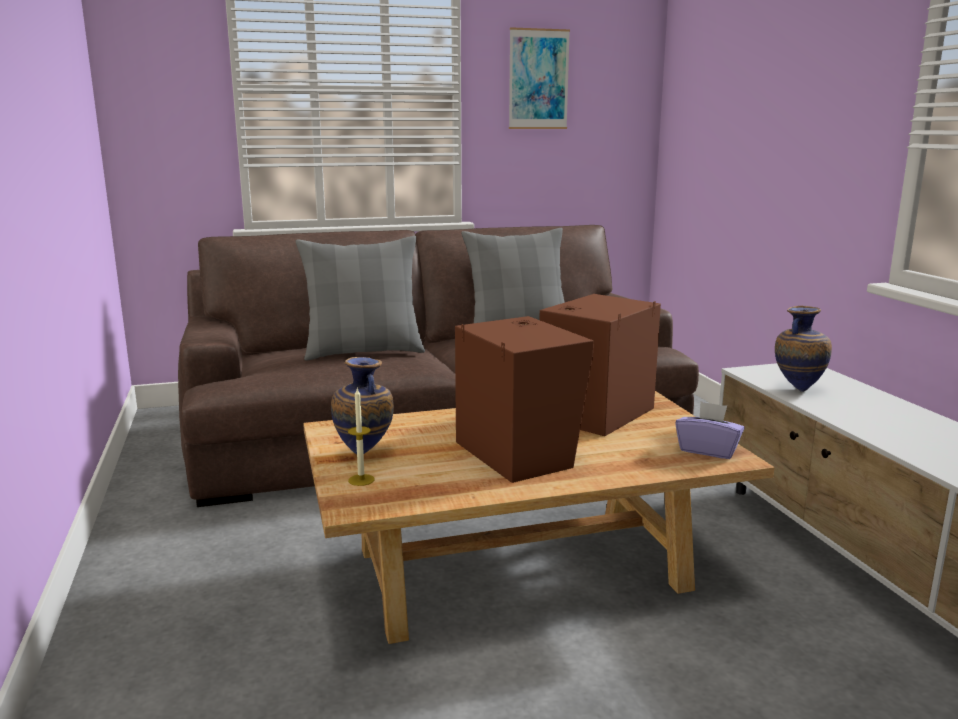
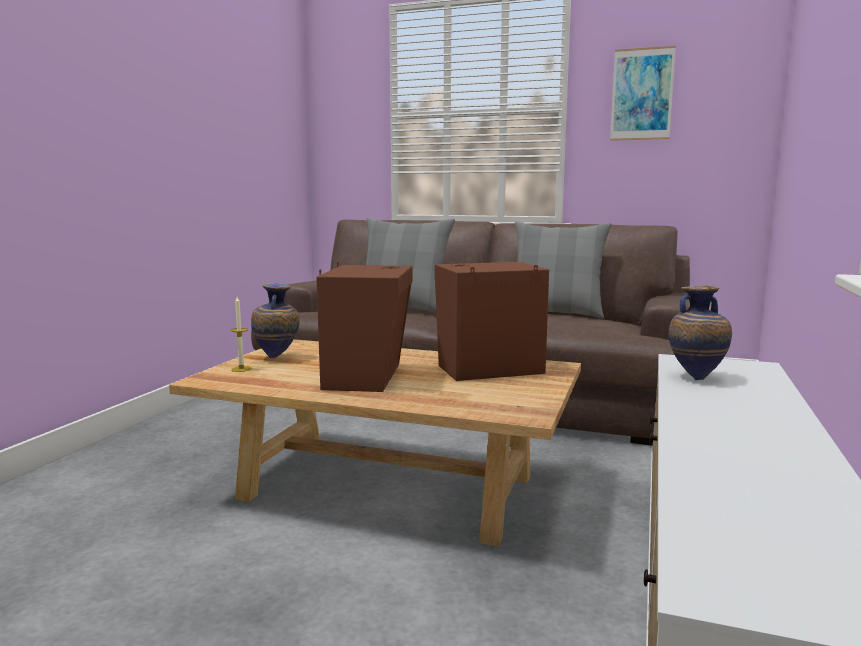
camera: 35 degrees right, 5 degrees down
(708, 450) = (518, 405): purple tissue box -> none

